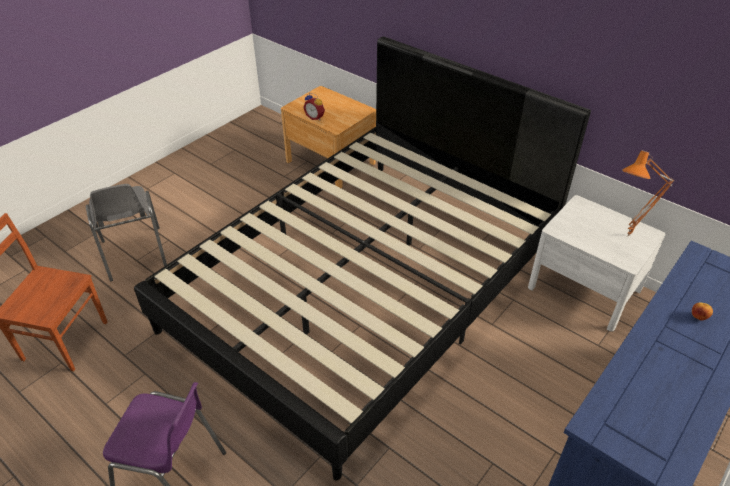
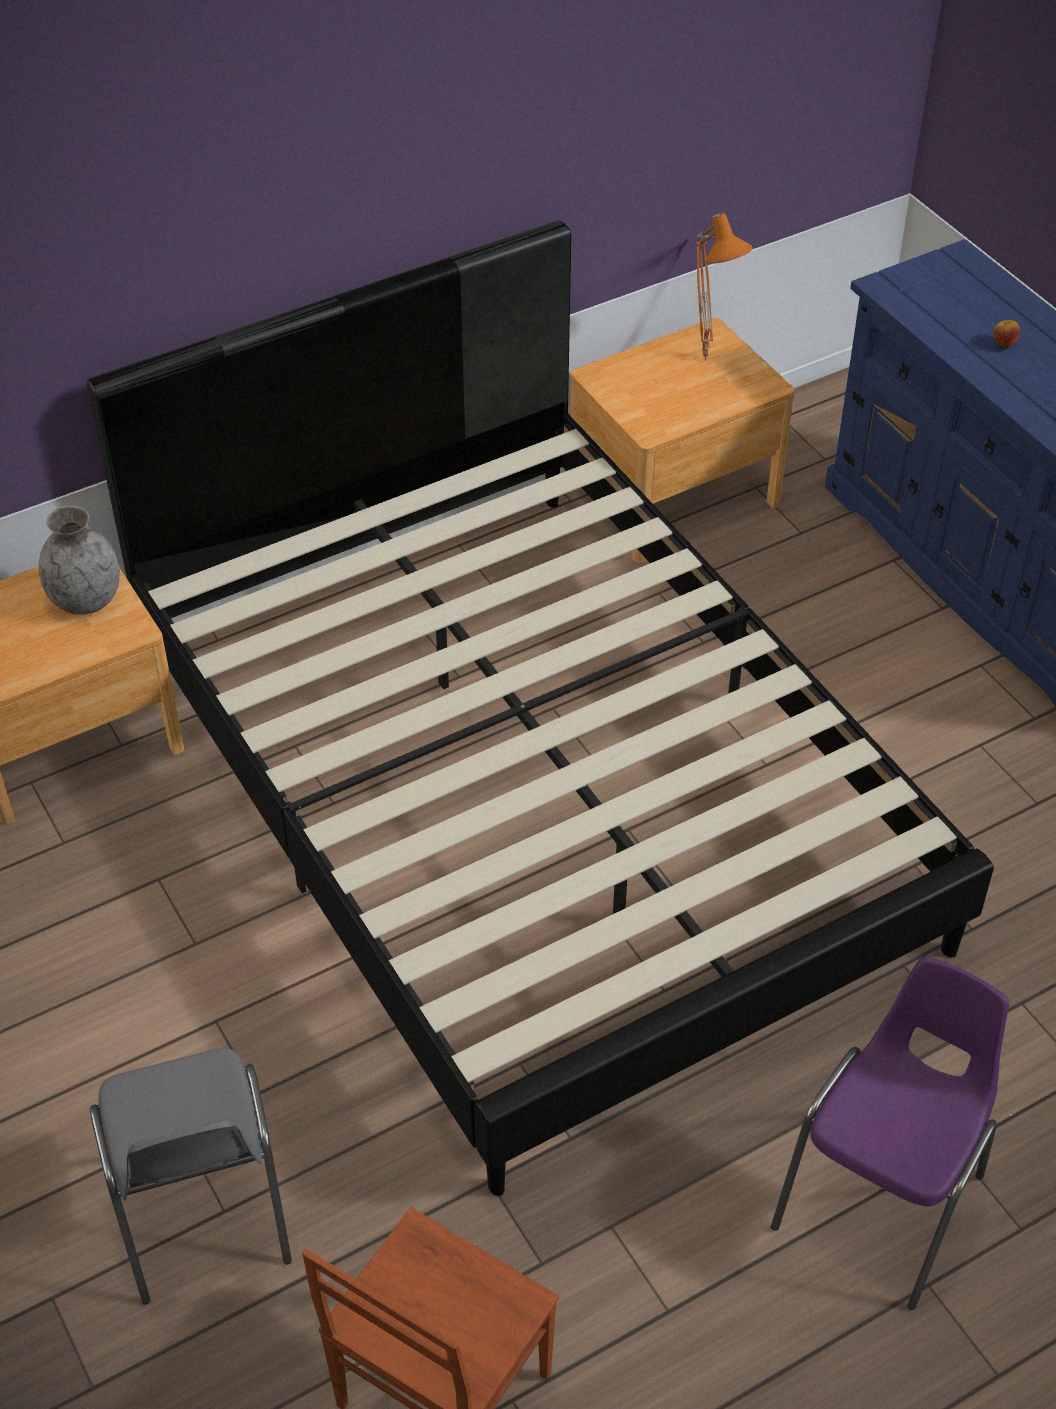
camera: 70 degrees left, 5 degrees up
(134, 255) = (201, 1214): grey chair -> grey chair turned 75 degrees clockwise
(315, 117) = (61, 656): alarm clock -> none
(346, 114) = (85, 599): none -> grey vase
(584, 288) = (673, 495): white nightstand -> brown nightstand

